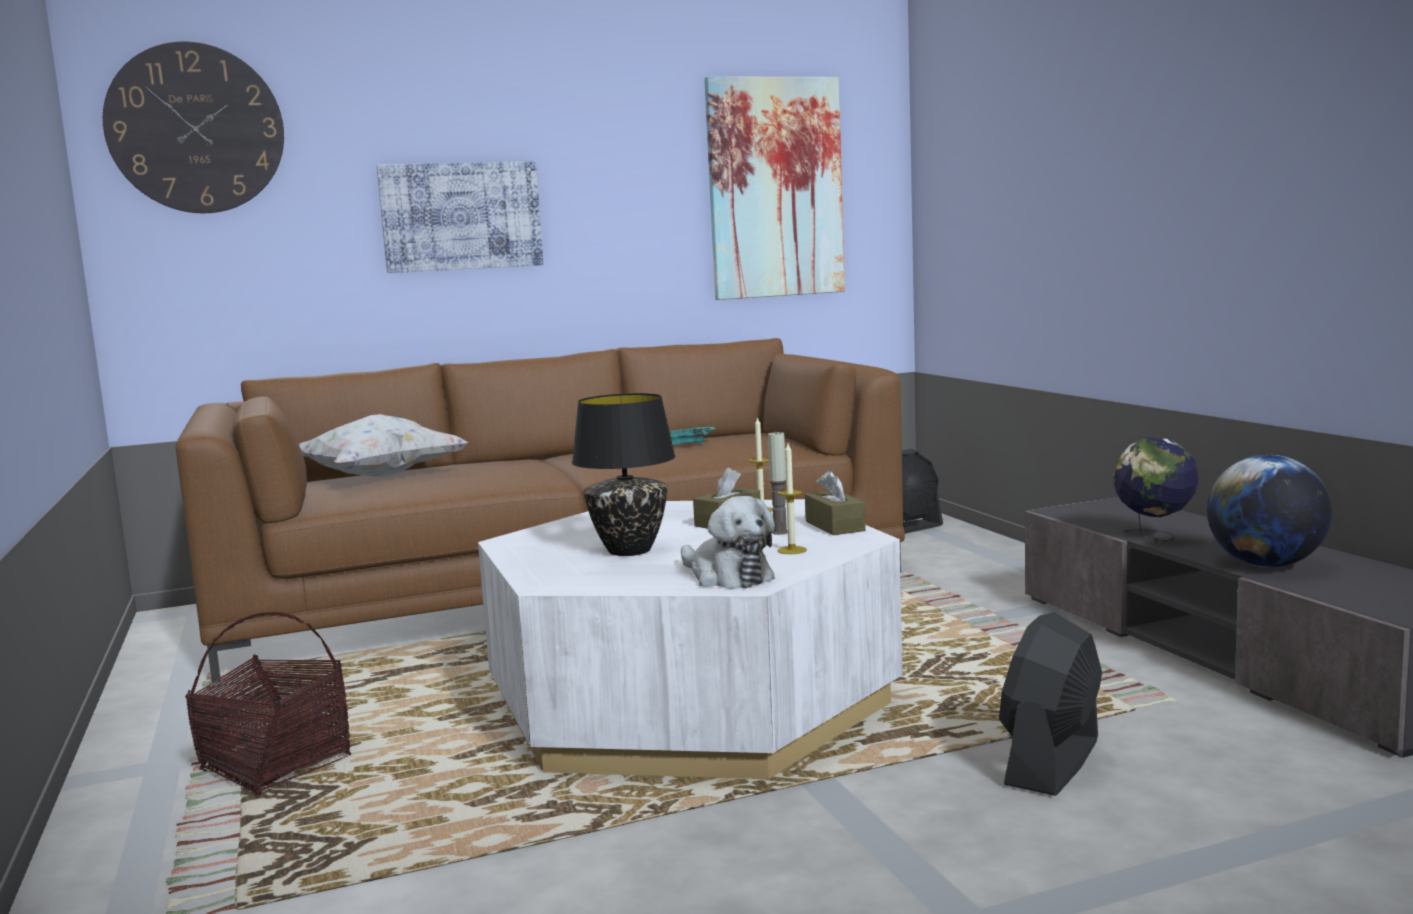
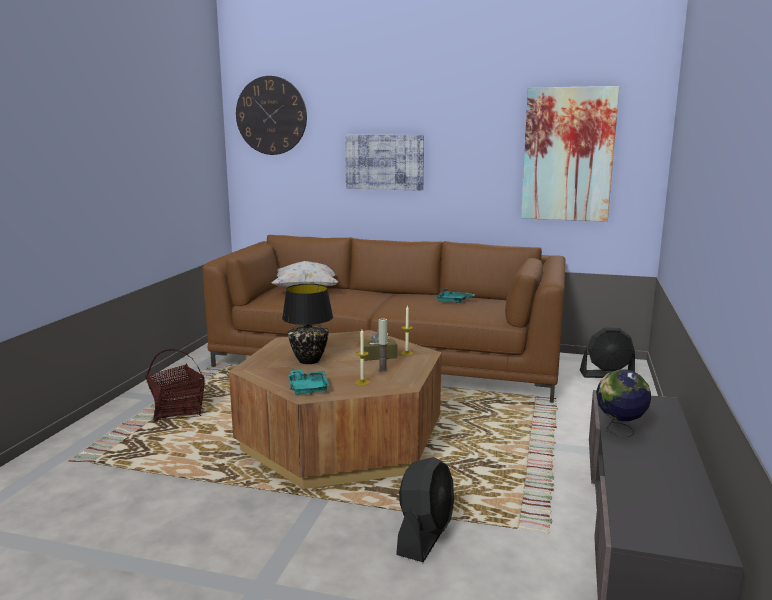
camera: 35 degrees right, 5 degrees up
(691, 701) = (341, 439): white coffee table -> brown coffee table
(727, 576) = (308, 388): plush toy -> turquoise tray
(835, 526) = (411, 374): brown tissue box -> none
(1052, 762) = (425, 536): black fan -> black fan turned 135 degrees clockwise
(1266, 565) = (635, 474): globe -> none

